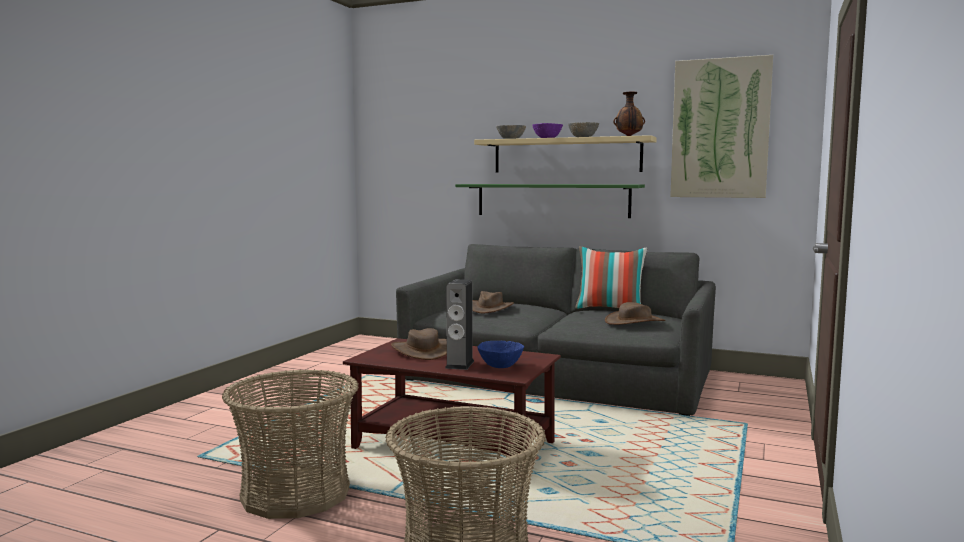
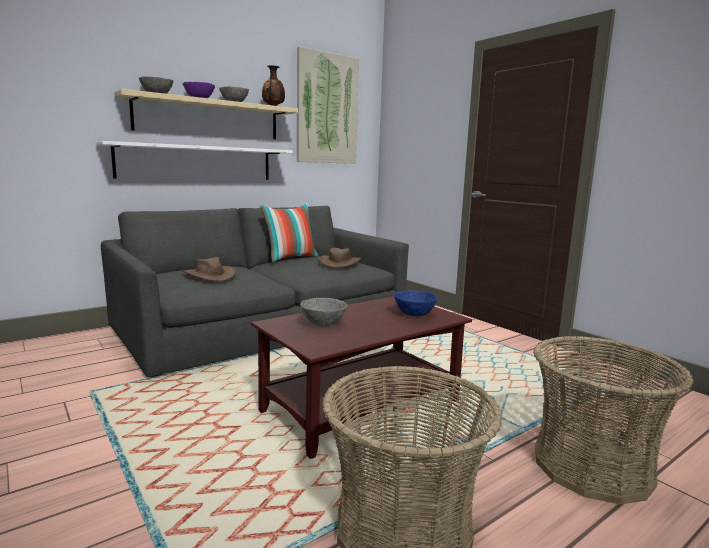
camera: 60 degrees left, 5 degrees up
(422, 351) = (323, 324): brown hat -> grey bowl
(459, 364) = (393, 323): speaker -> none
(552, 200) = (197, 163): green shelf -> white shelf

